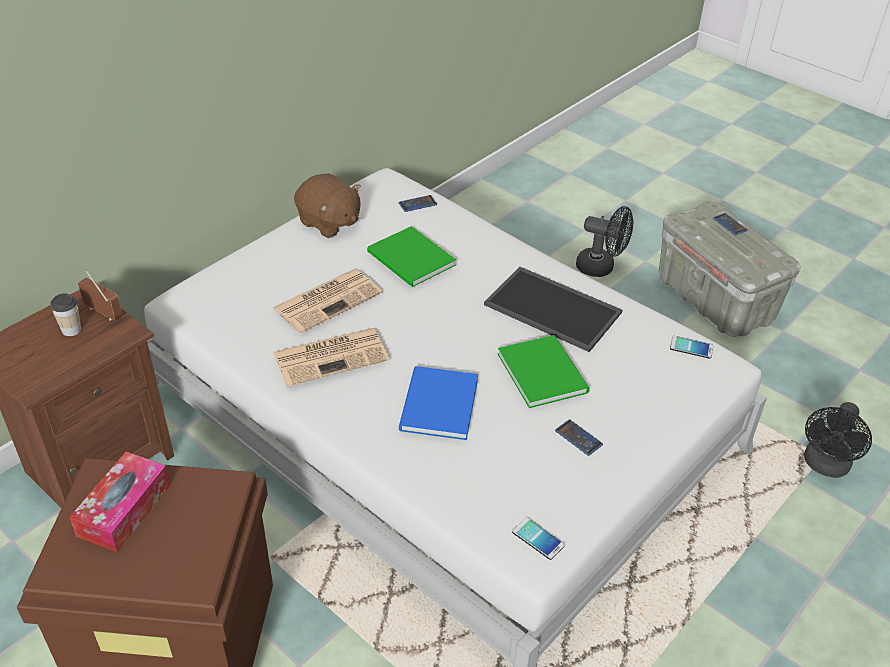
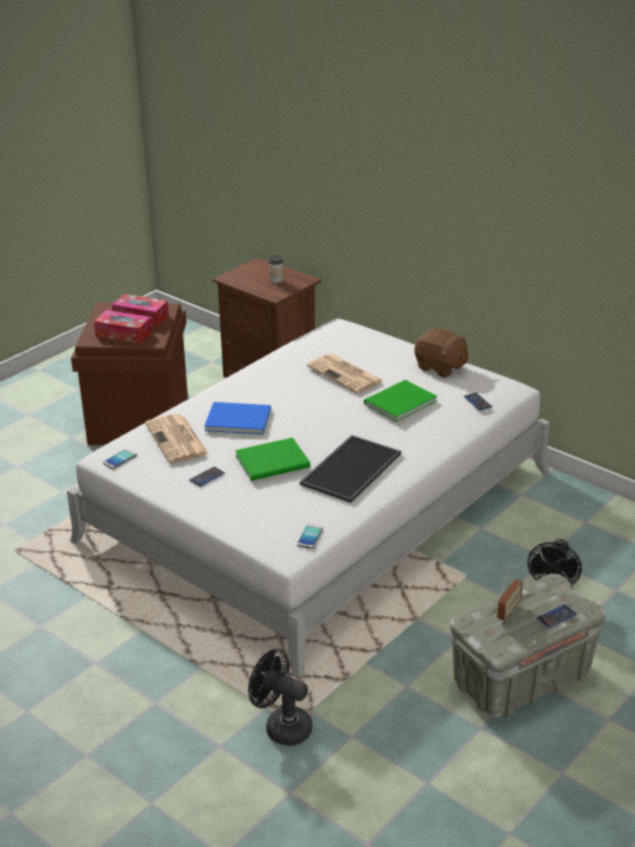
camera: 90 degrees right, 10 degrees down
(103, 313) = (293, 286): radio -> radio (508, 611)
(184, 531) = (124, 334): none -> tissue box
(329, 223) = (441, 367): brown plush toy -> brown plush toy turned 90 degrees counterclockwise
(332, 356) = (285, 379): newspaper -> newspaper (177, 440)

